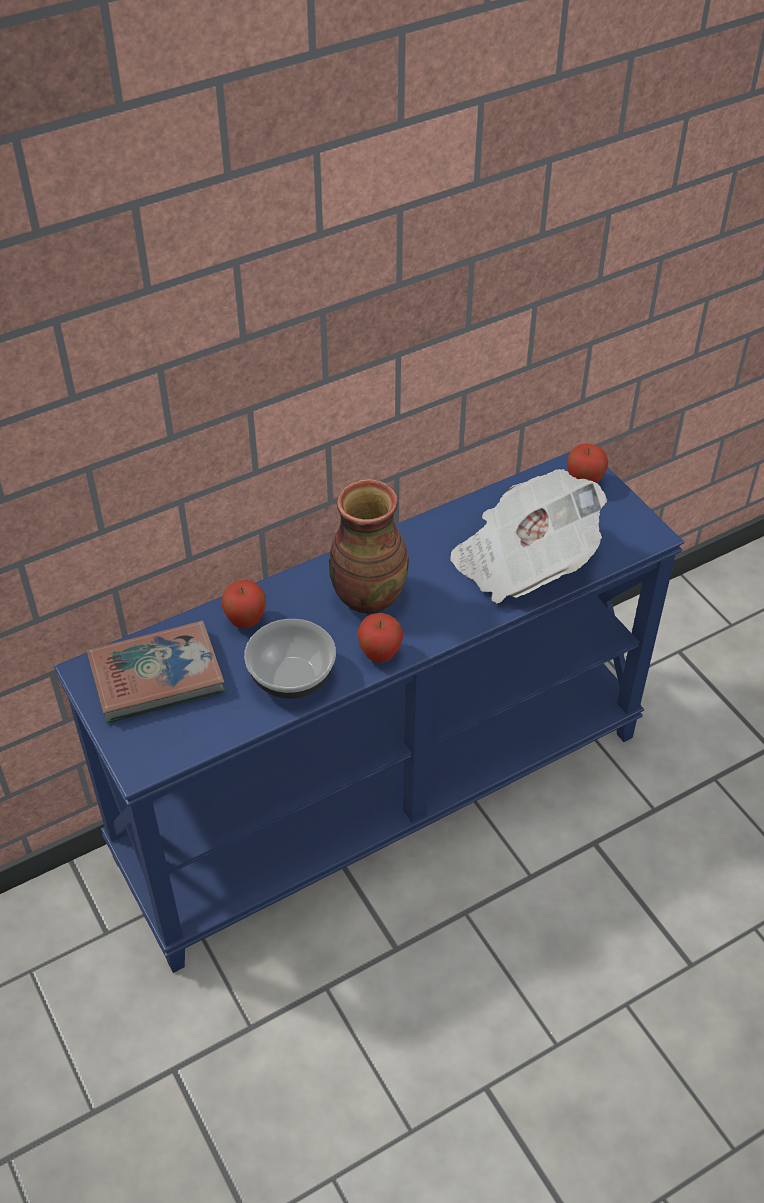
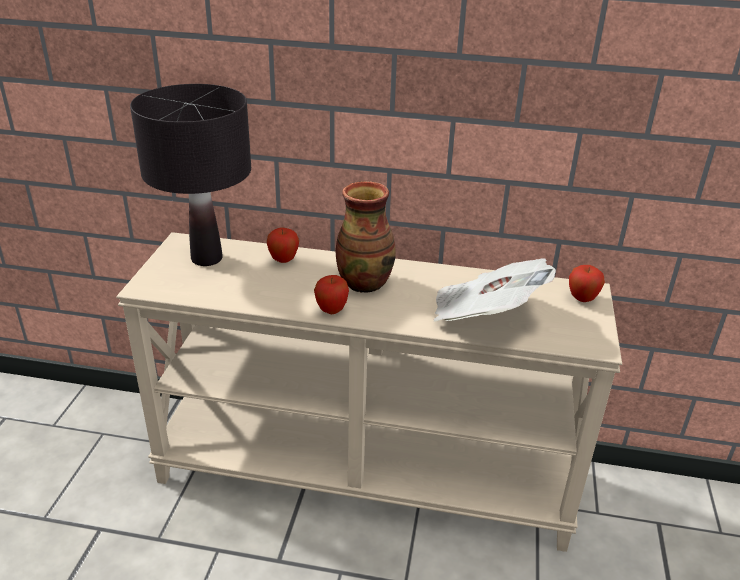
camera: 40 degrees right, 15 degrees down
(156, 676) = (207, 259): book -> black table lamp
(292, 678) = (269, 295): bowl -> none
(381, 792) = (366, 472): blue console table -> beige console table

